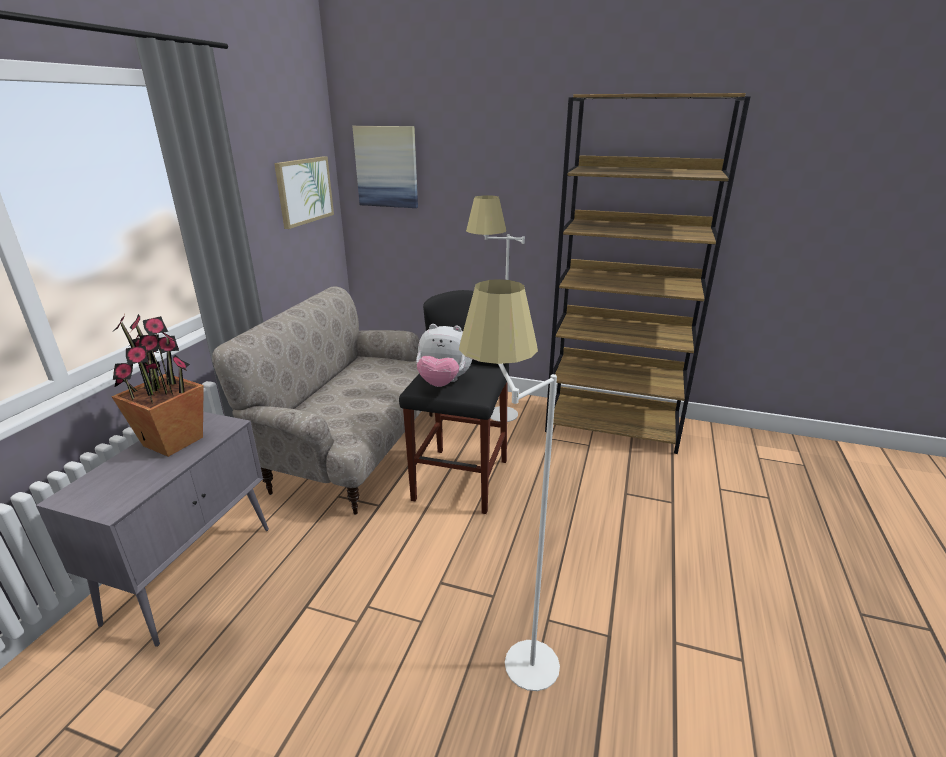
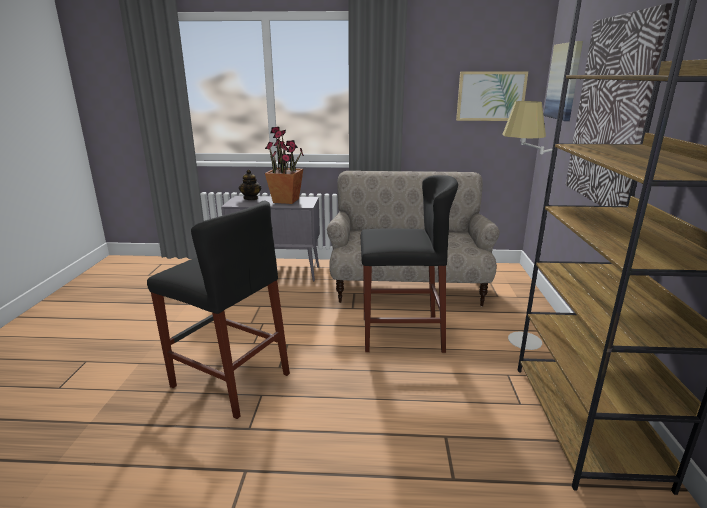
camera: 75 degrees right, 5 degrees down
(100, 481) = (251, 198): none -> teapot
(444, 383) = (383, 234): plush toy -> none
(500, 196) = (612, 112): none -> picture
(508, 654) = (230, 380): white floor lamp -> black stool

